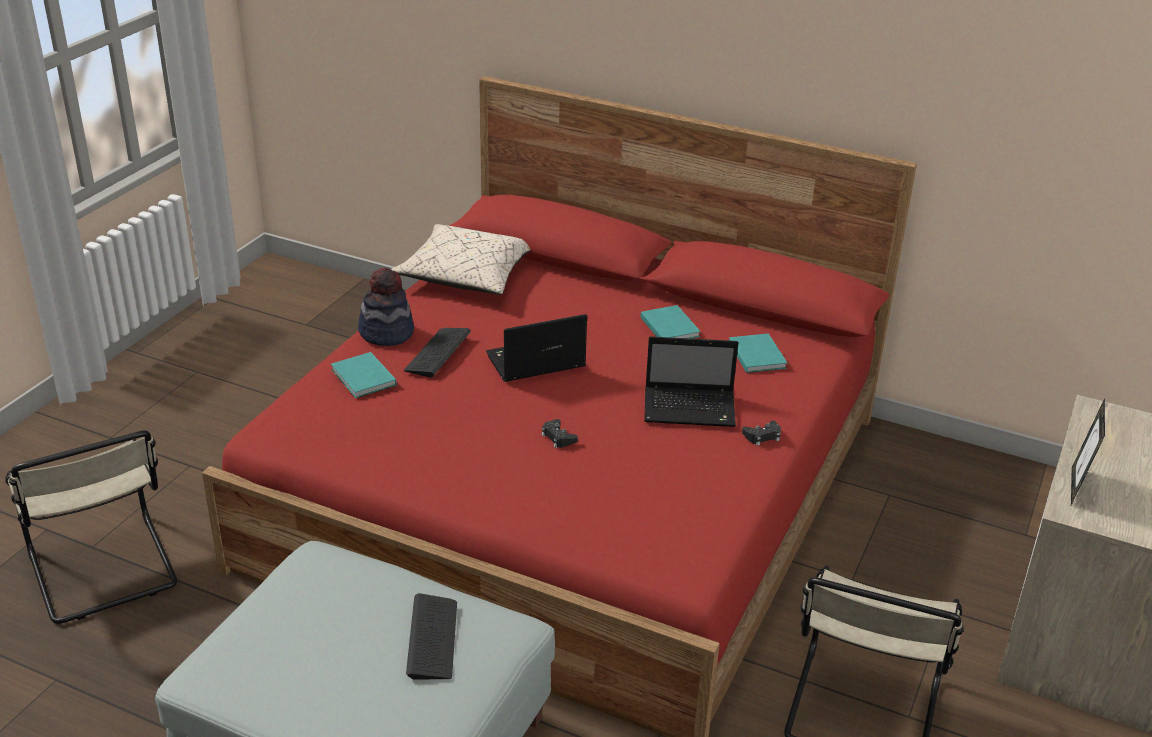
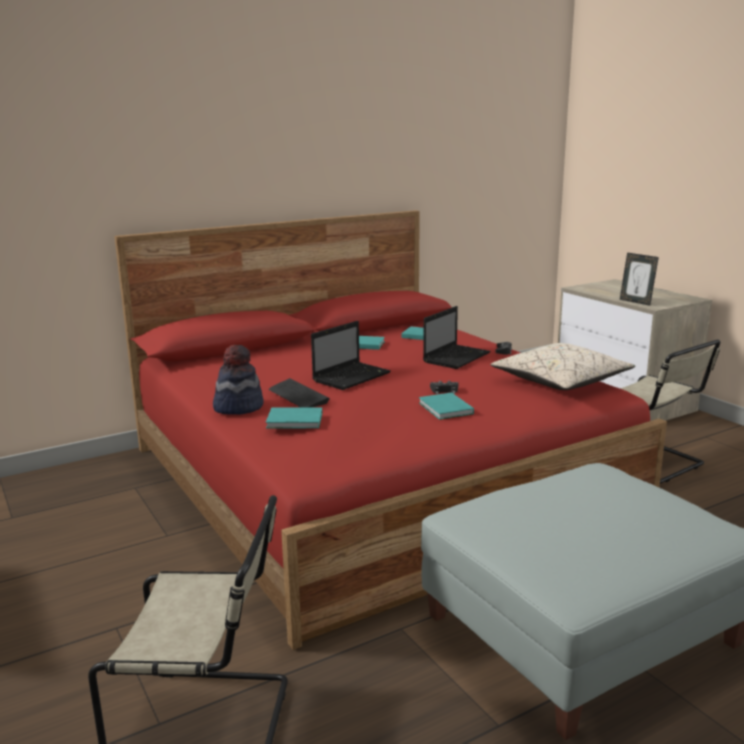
camera: 55 degrees left, 15 degrees down
(432, 638) = (600, 490): keyboard -> none
(467, 275) = (206, 373): beige pillow -> beige pillow (560, 382)
(494, 456) = (445, 409): none -> turquoise book
(534, 362) = (352, 377): laptop -> laptop turned 150 degrees counterclockwise

